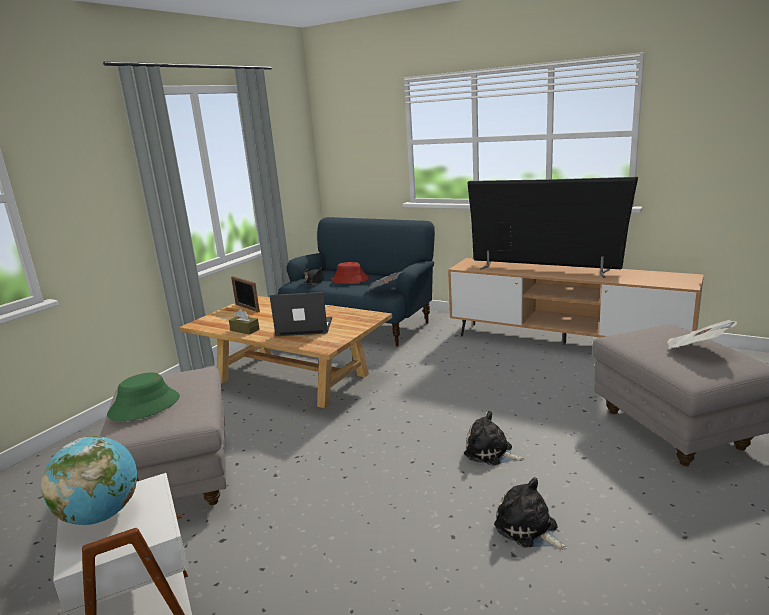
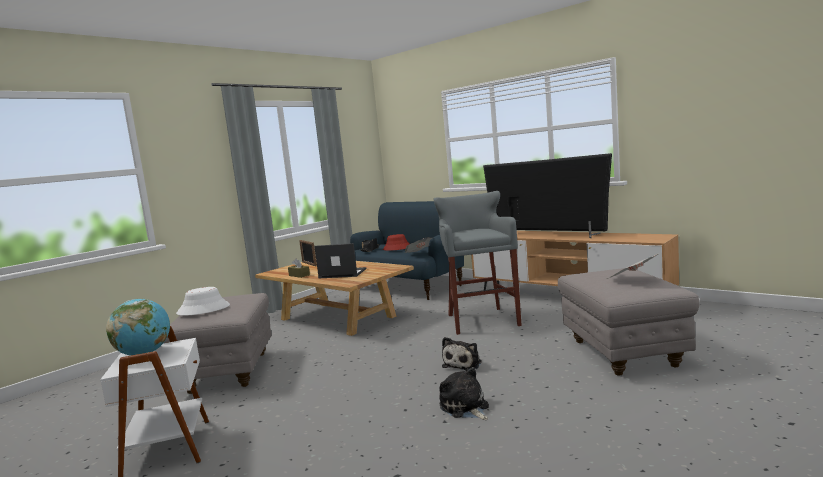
camera: 10 degrees right, 10 degrees down
(144, 406) = (203, 310): green hat -> white hat
(477, 378) = (481, 320): none -> grey stool
(491, 453) = (463, 364): plush toy -> plush toy turned 105 degrees counterclockwise

